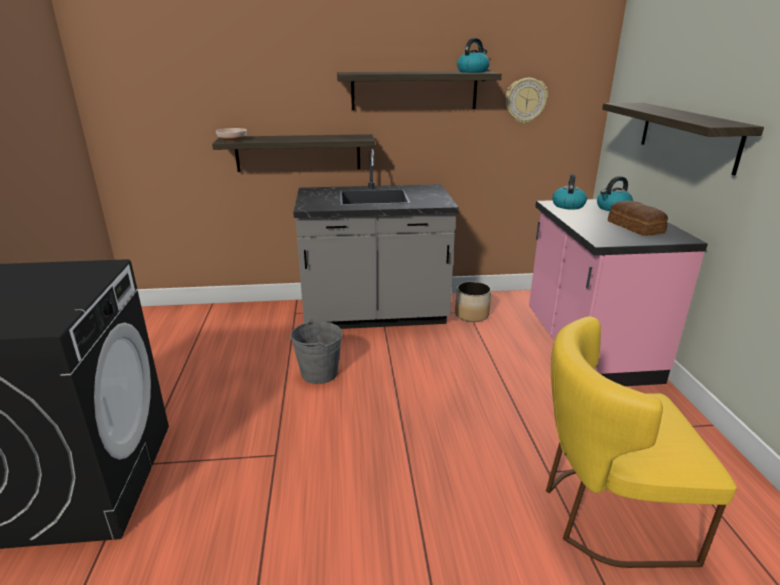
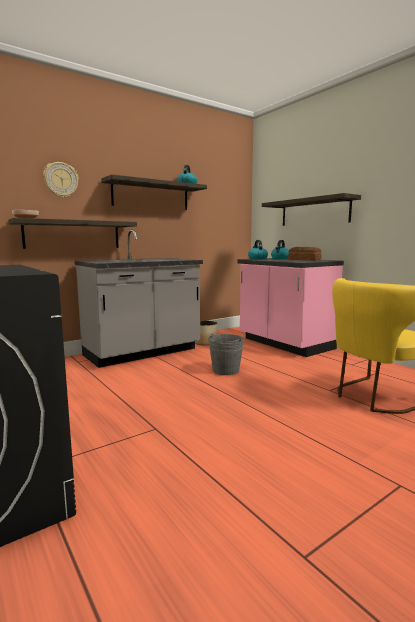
camera: 30 degrees left, 15 degrees down
(319, 373) = (136, 384): grey bucket -> grey bucket (225, 370)
(525, 100) = (212, 207): wall clock -> wall clock (61, 180)

